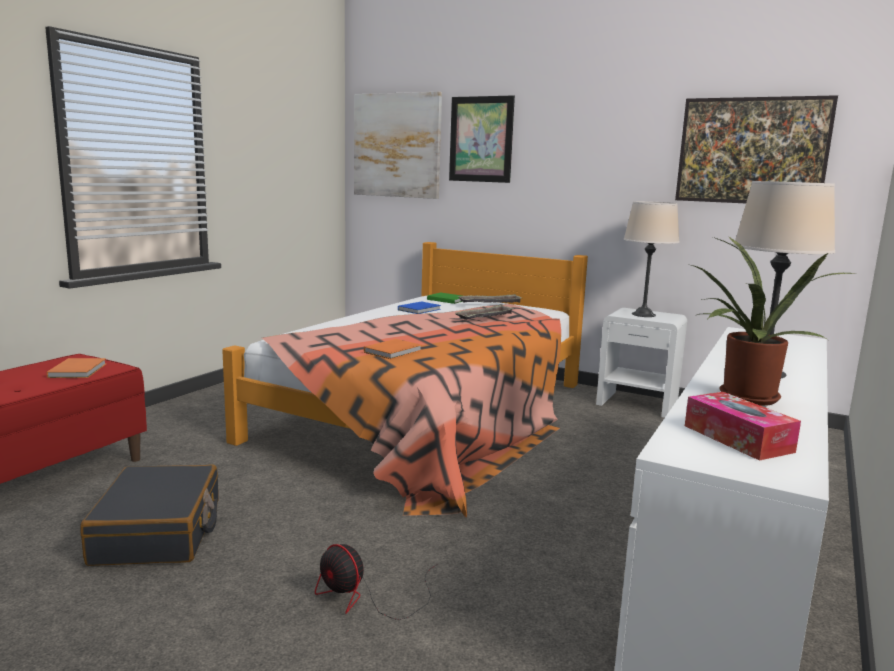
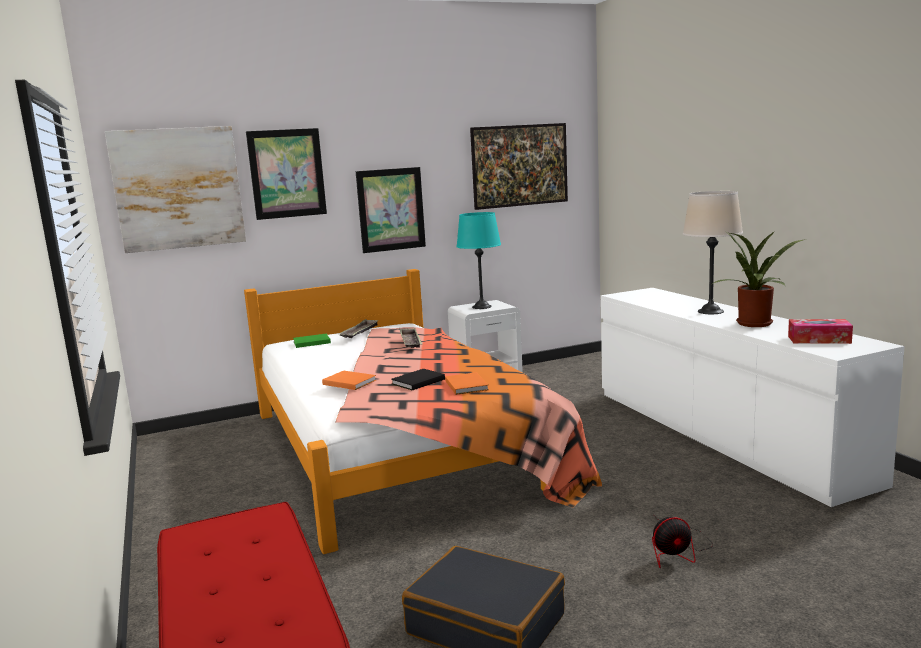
camera: 50 degrees left, 0 degrees up
(79, 370) = (246, 533): orange book -> orange book (349, 382)
(382, 337) = (416, 382): none -> black book
(420, 309) = (330, 356): blue book -> none
(575, 187) = (391, 209): none -> picture
(643, 314) = (482, 307): beige table lamp -> turquoise table lamp

